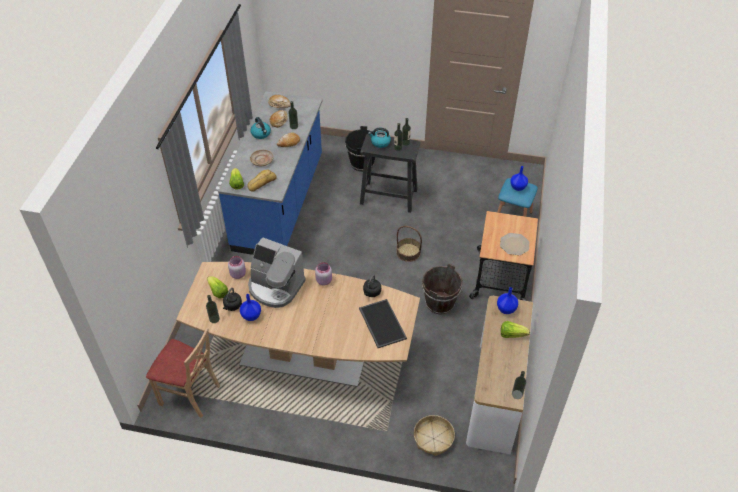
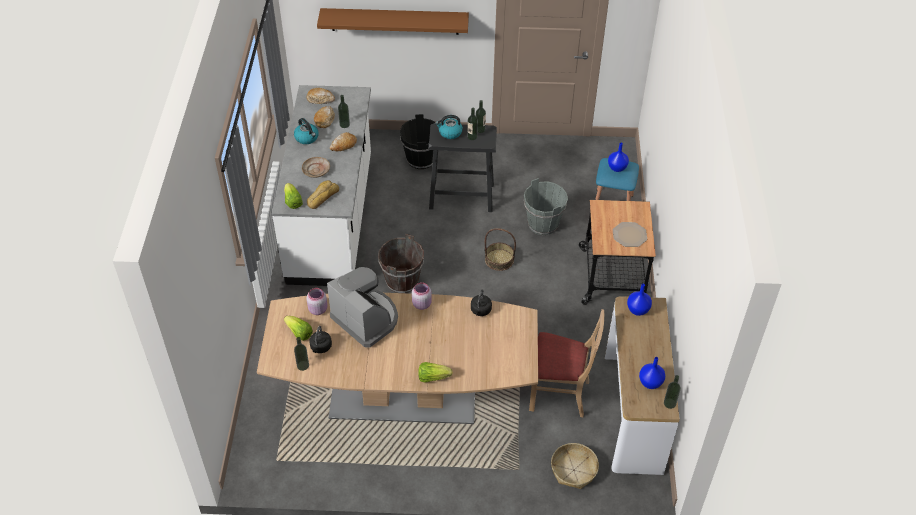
camera: 10 degrees left, 0 degrees up
(190, 394) = (277, 460): beige chair -> beige chair (559, 394)
(251, 315) = (346, 355): blue vase -> blue vase (650, 382)
(275, 287) = (366, 319): coffee machine -> coffee machine turned 150 degrees counterclockwise
(280, 203) = (332, 219): blue counter -> white counter
(348, 46) = (394, 21): none -> brown shelf
(381, 323) = (500, 344): tray -> none
(440, 303) = (549, 315): brown bucket -> brown bucket (402, 282)
(451, 227) = (543, 224): none -> grey bucket
(512, 334) = (650, 337): lettuce -> lettuce (433, 377)

